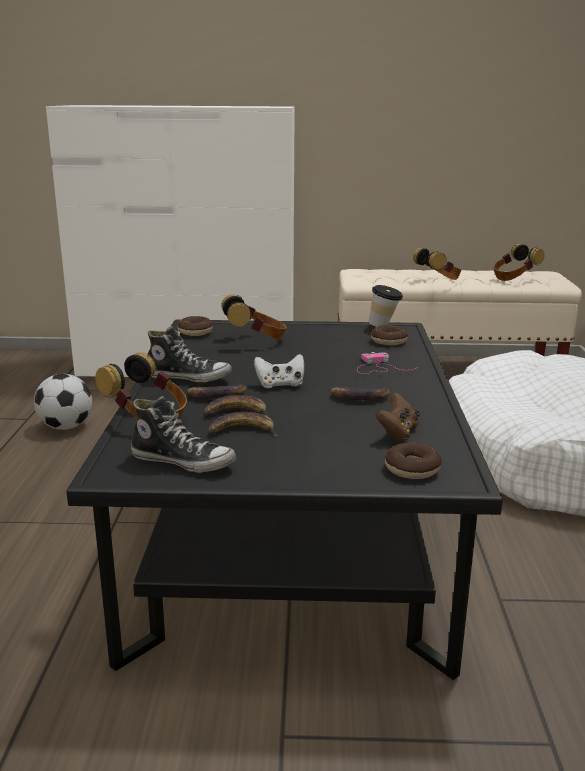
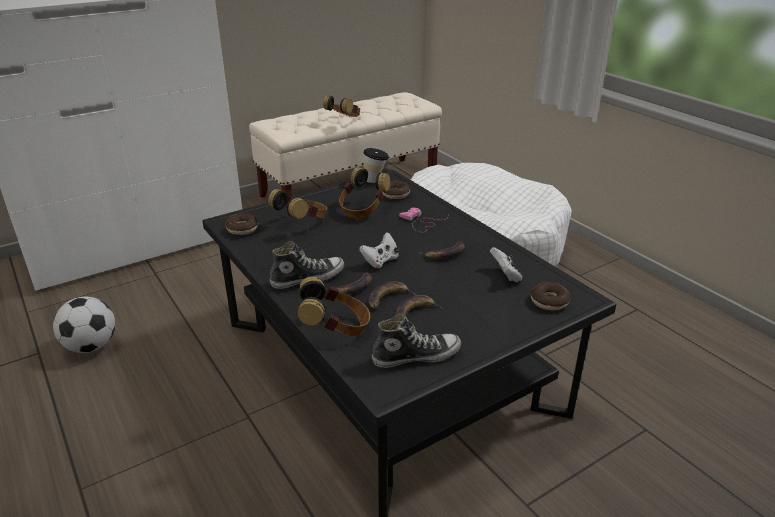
camera: 35 degrees left, 10 degrees up
(398, 433) = (505, 275): brown game controller -> white game controller
(514, 278) = (391, 106): headphones -> headphones (362, 210)

